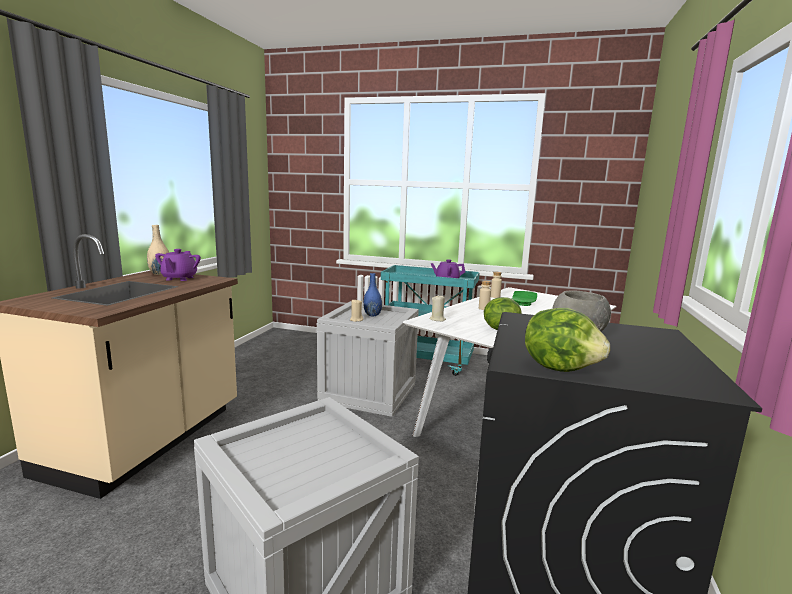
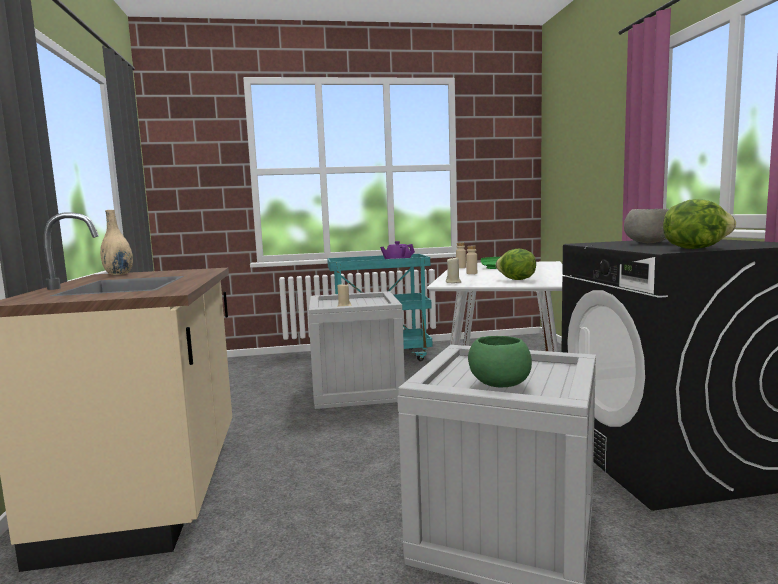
camera: 25 degrees left, 5 degrees down
(179, 278) = (160, 273): purple teapot -> none
(279, 464) = (499, 385): none -> green bowl
(372, 315) = (351, 302): blue vase -> none

